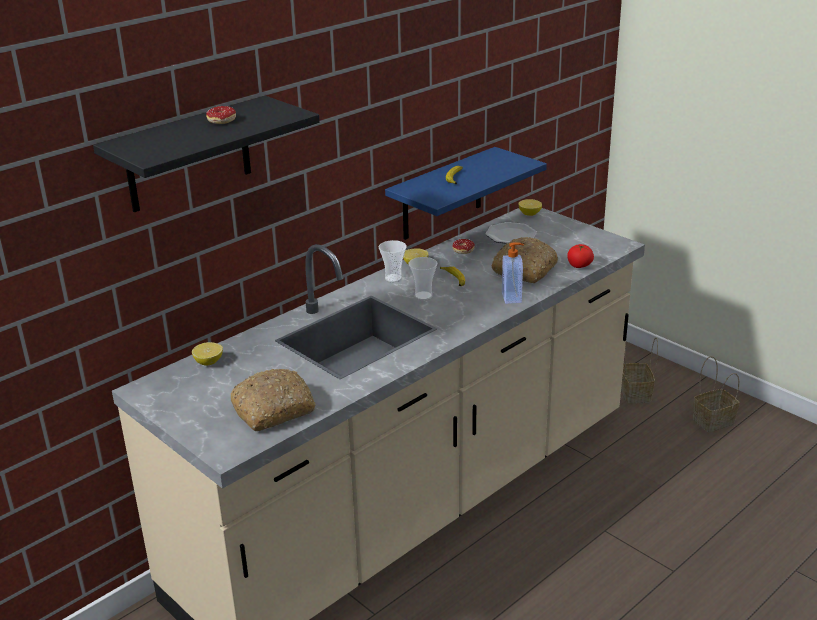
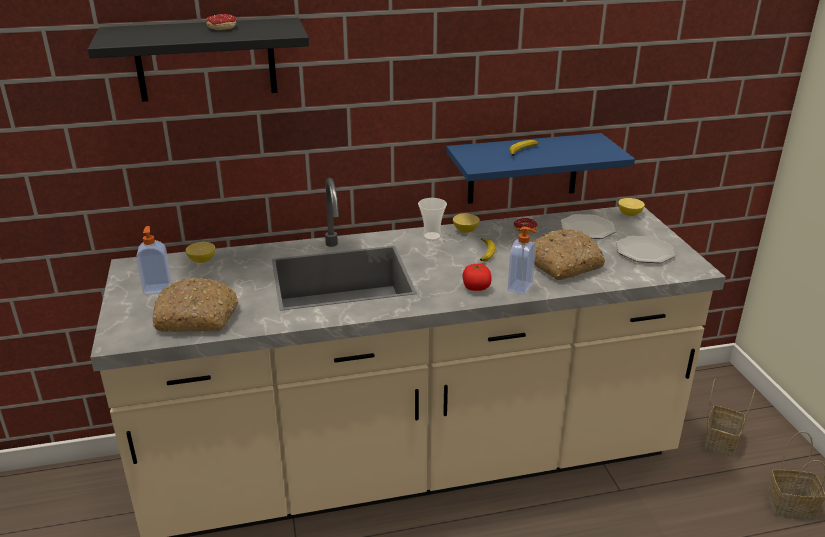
camera: 30 degrees right, 0 degrees up
(200, 399) = (158, 288): none -> soap dispenser
(423, 296) = (439, 260): cup -> none
(571, 242) = (644, 251): none -> plate
(579, 265) = (626, 277): tomato -> tomato (476, 288)

